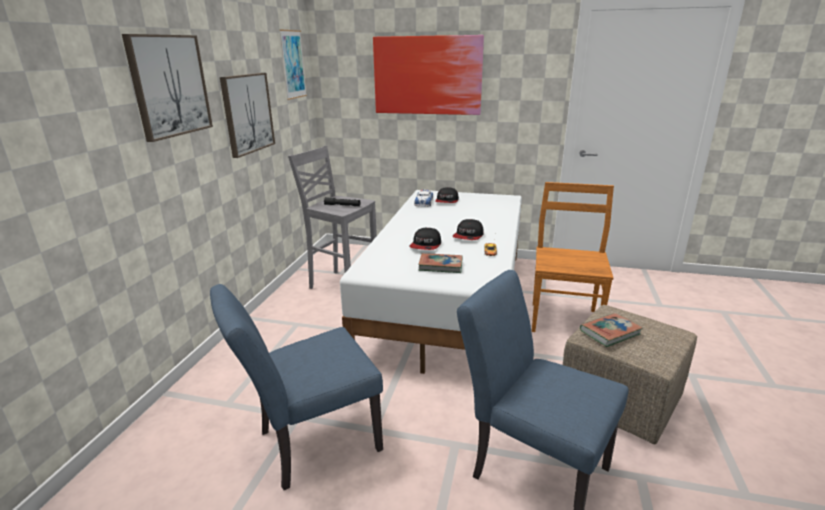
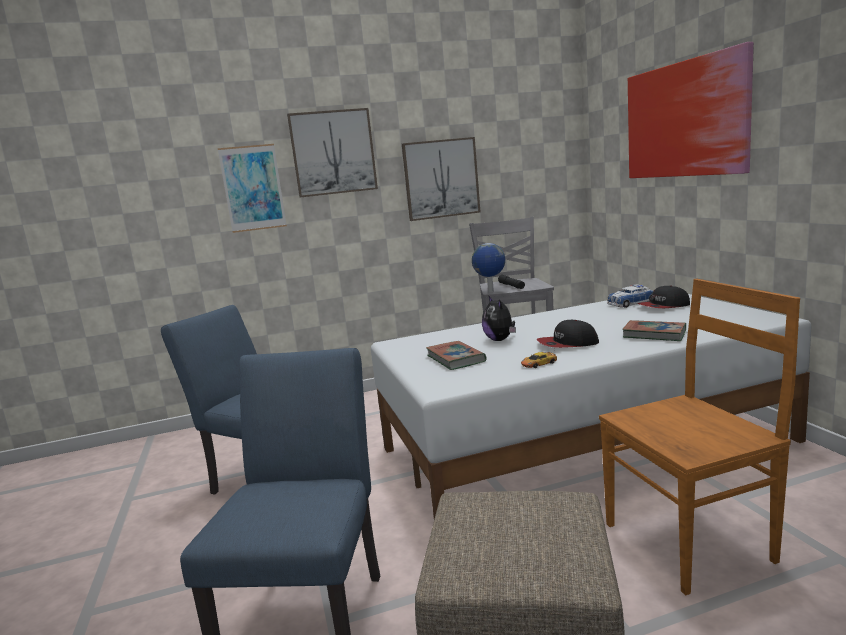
camera: 60 degrees right, 10 degrees down
(293, 64) = (538, 126): picture -> picture (253, 188)
(342, 213) = (490, 292): none -> globe
(426, 245) = (500, 340): cap -> plush toy
(610, 332) = (486, 511): book -> book (654, 334)

